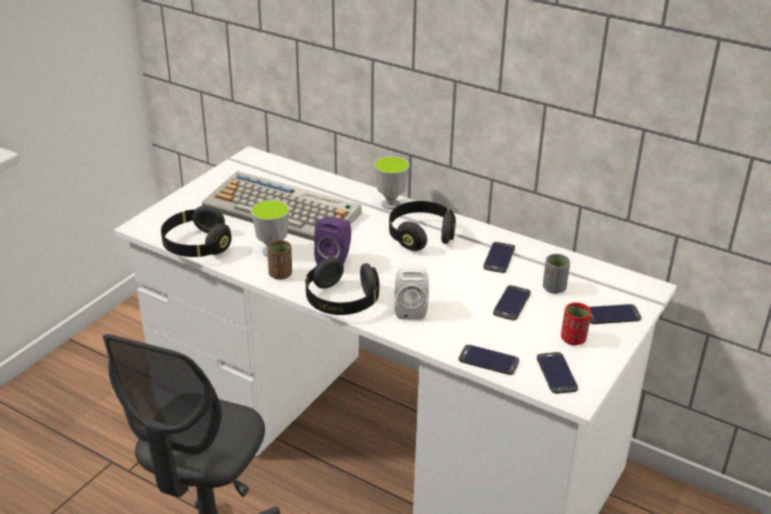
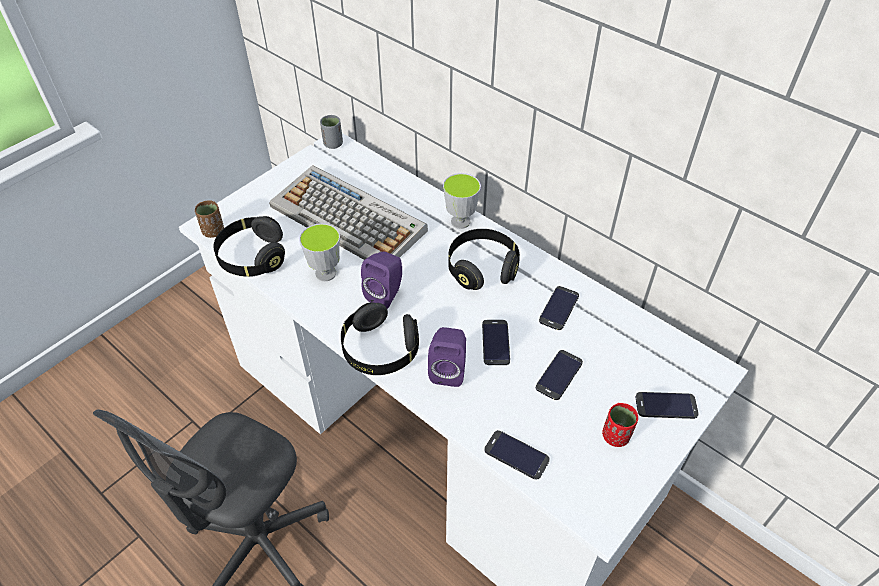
camera: 10 degrees right, 15 degrees up
(280, 274) = (326, 306): brown cup -> brown cup (213, 231)
(410, 309) = (448, 370): white speaker -> purple speaker
(554, 288) = (609, 359): grey cup -> grey cup (333, 144)
(556, 373) = (587, 484): phone -> phone (495, 342)

